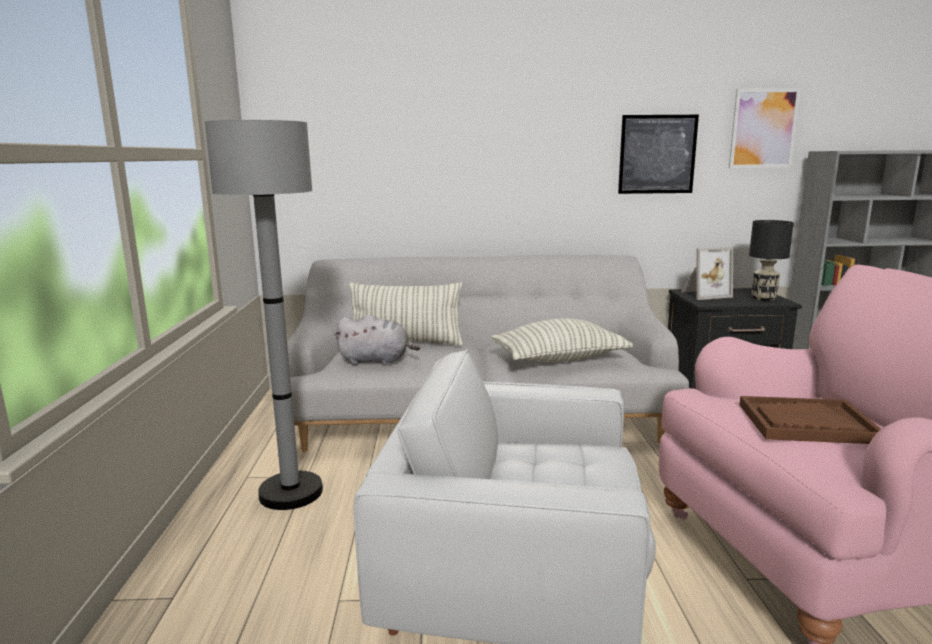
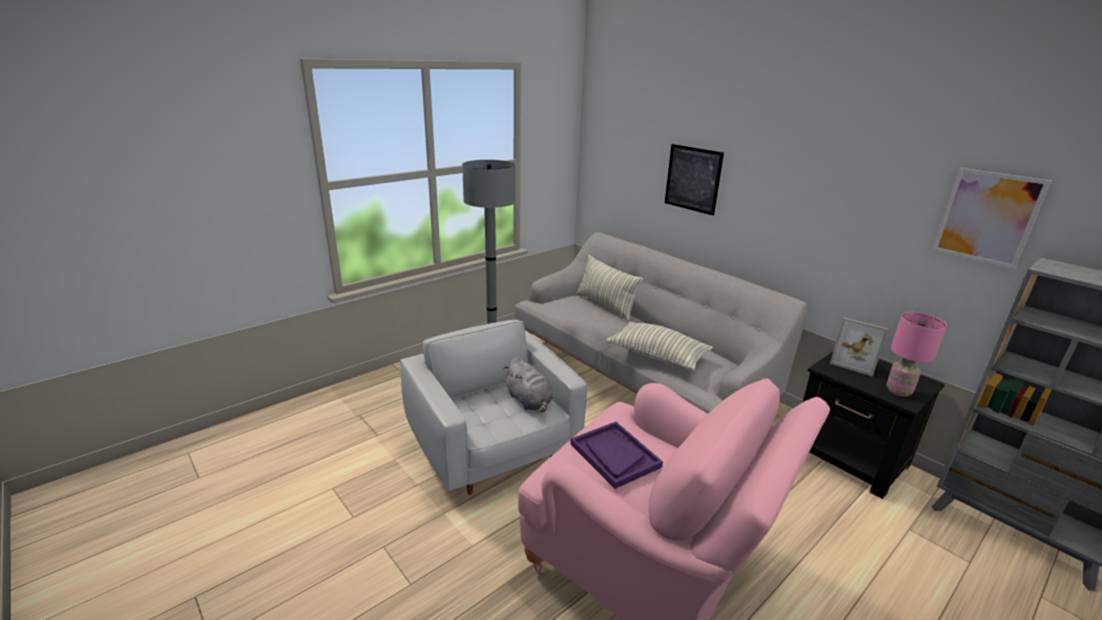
camera: 50 degrees right, 10 degrees up
(376, 361) = (567, 309): grey plush toy -> grey plush toy (529, 401)
(657, 154) = (855, 217): picture -> picture (692, 179)
(764, 299) = (898, 391): black table lamp -> pink table lamp
(806, 423) = (614, 455): brown tray -> purple tray

